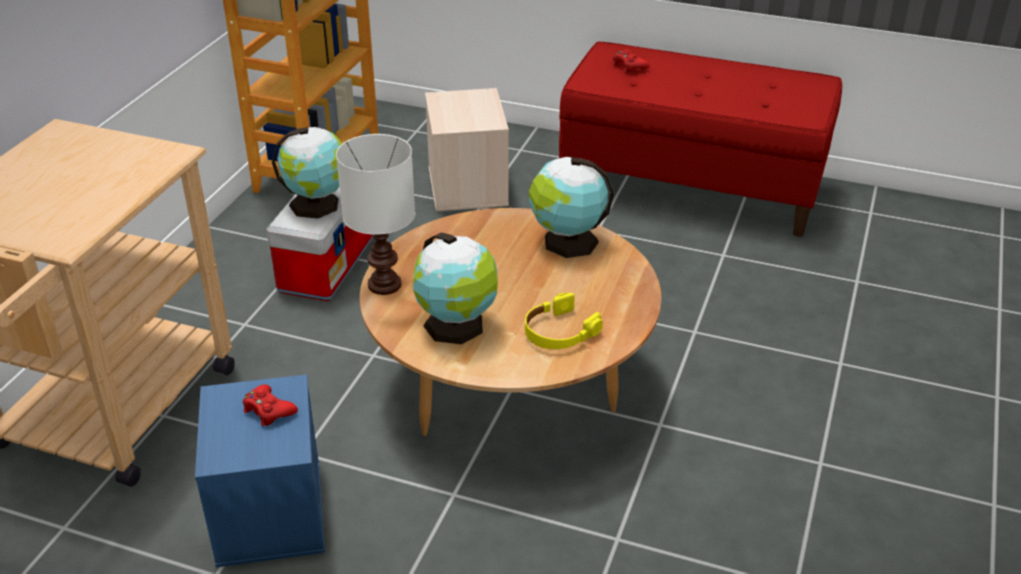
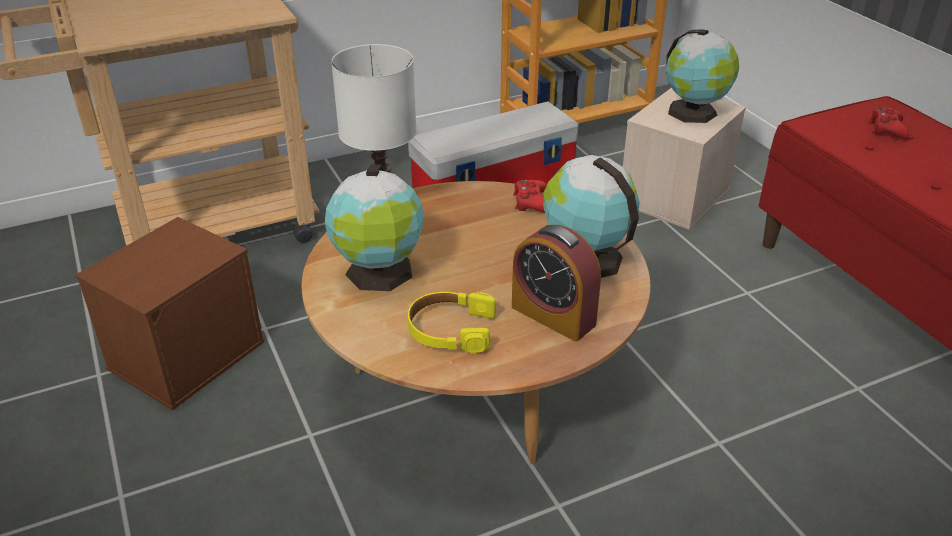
camera: 45 degrees right, 0 degrees up
(268, 411) = (183, 259): red game controller -> red game controller (531, 202)
(268, 511) = (187, 353): blue storage box -> brown storage box
(317, 204) = (467, 137): globe -> globe (694, 113)
(602, 287) = (553, 315): none -> alarm clock

